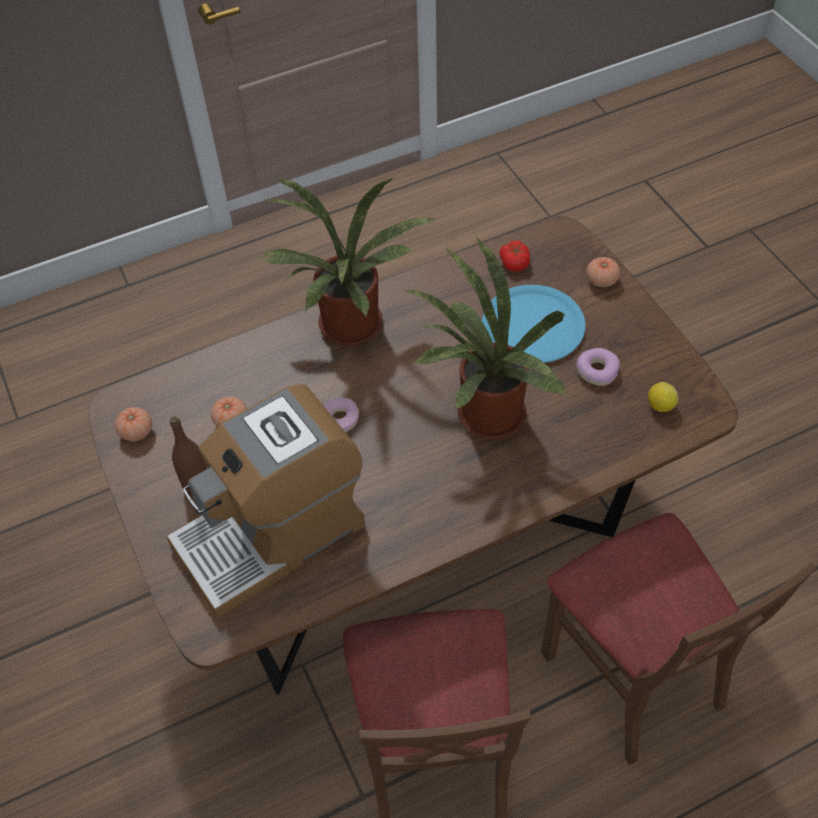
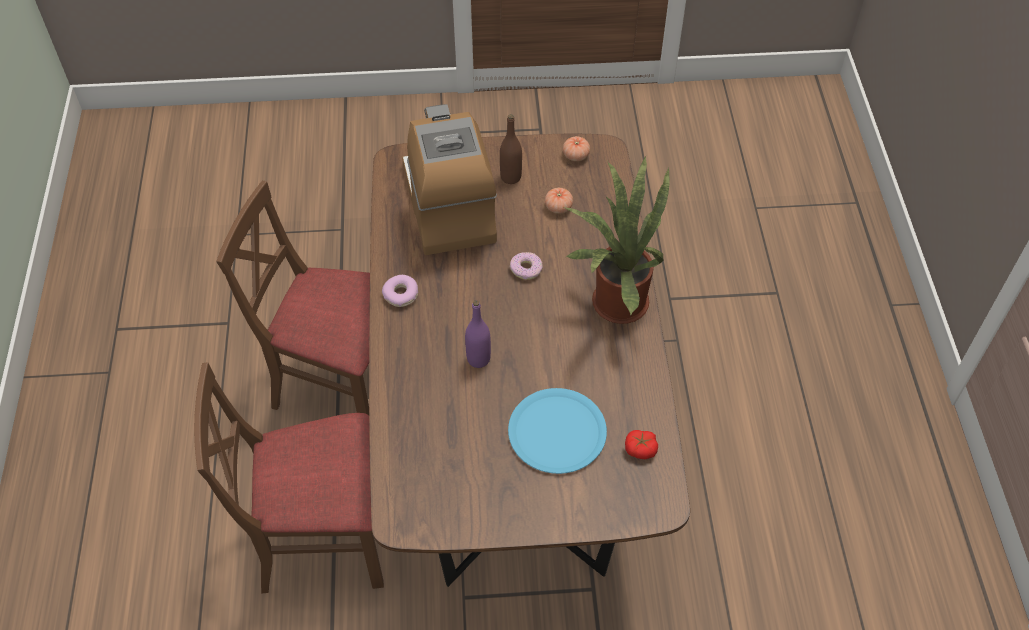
camera: 110 degrees right, 0 degrees up
(484, 417) = (478, 359): potted plant -> purple bottle
(596, 371) = (483, 457): donut -> donut (401, 294)
(601, 280) = (586, 511): tomato -> none
(660, 405) = (423, 487): lemon -> none

